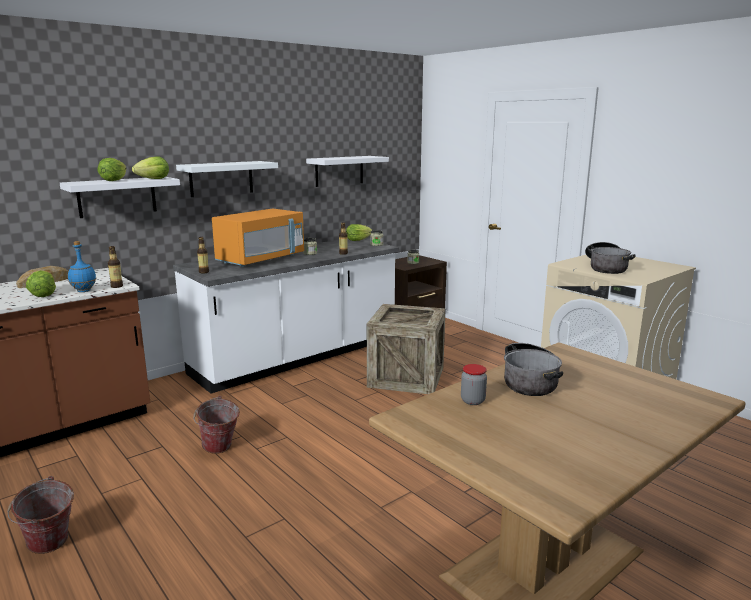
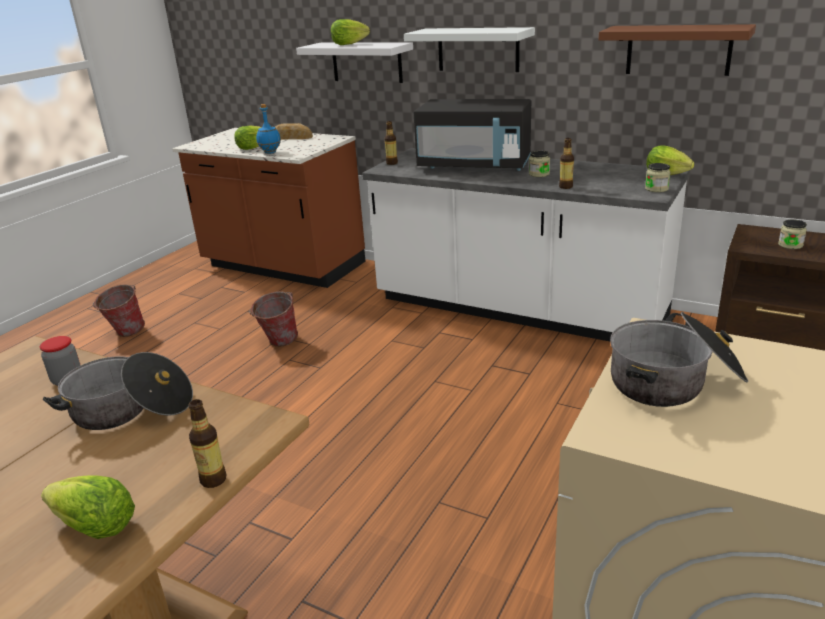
camera: 70 degrees right, 10 degrees up
(117, 286) = (291, 155): bottle -> bottle (213, 480)
(153, 179) = (374, 46): lettuce -> lettuce (96, 527)
(261, 259) = (474, 166): orange microwave -> black microwave
(339, 171) = (678, 50): white shelf -> brown shelf
(406, 377) = (537, 399): crate -> none

